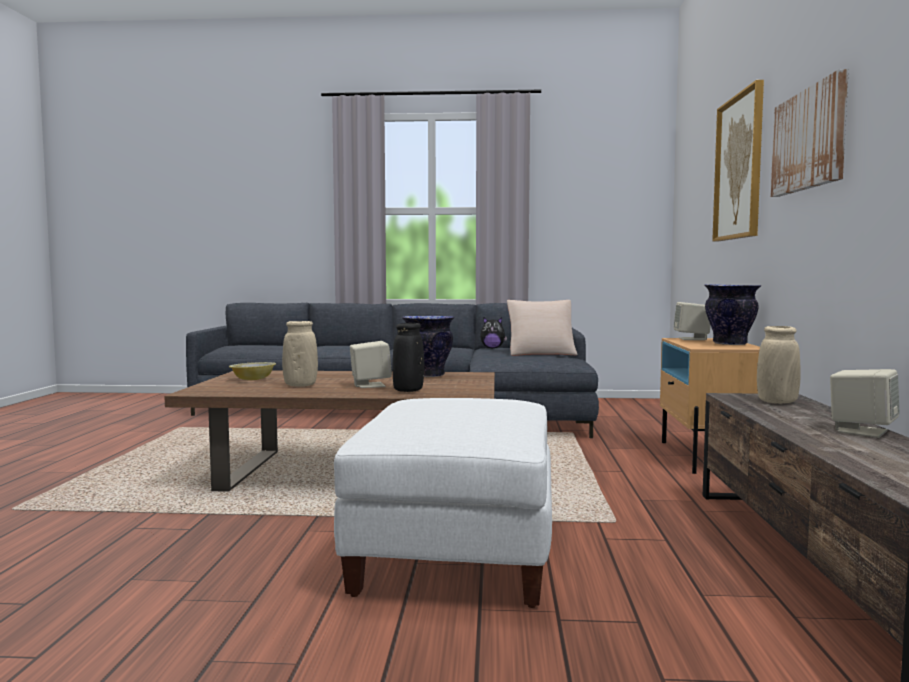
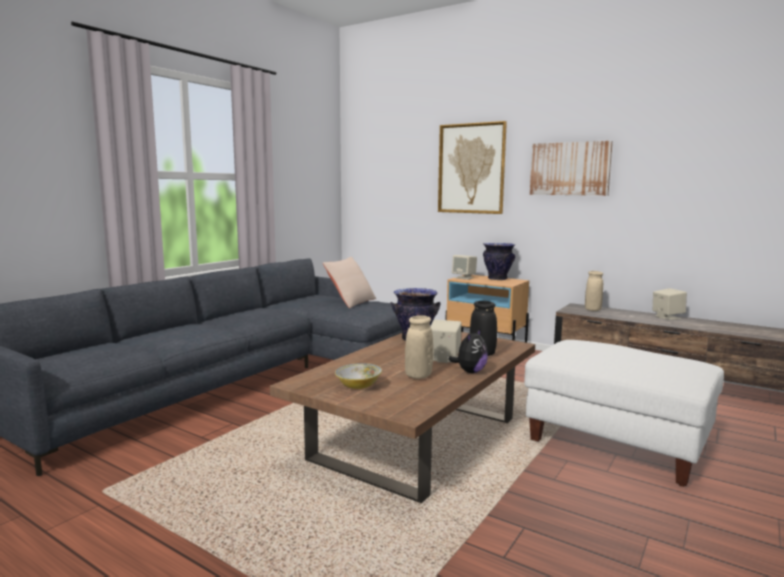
camera: 60 degrees left, 5 degrees up
(492, 348) = (290, 304): plush toy -> plush toy (470, 371)

